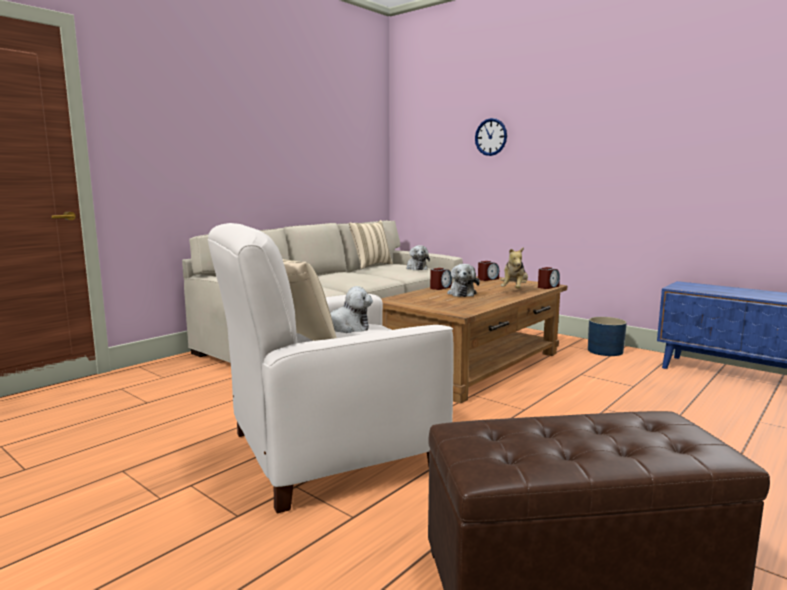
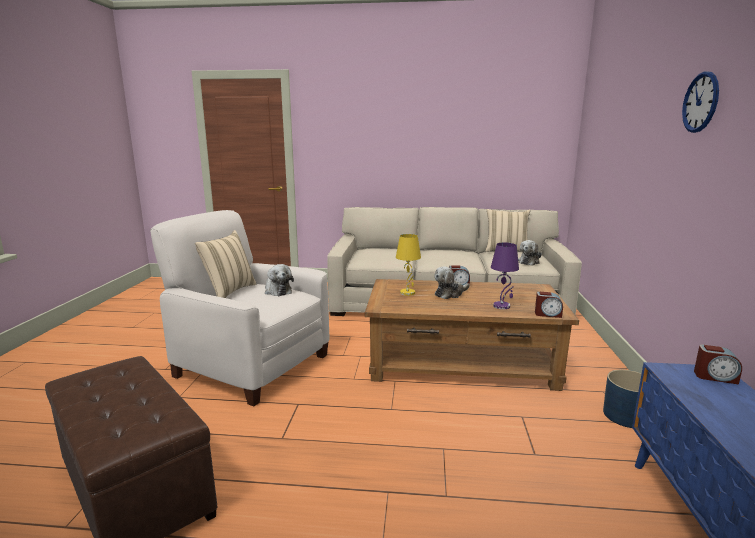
camera: 55 degrees right, 5 degrees up
(436, 300) = (408, 293): none -> yellow table lamp
(488, 279) = (531, 289): alarm clock -> alarm clock (715, 377)
(491, 137) = (627, 131): wall clock -> wall clock (700, 102)
(514, 290) = (502, 306): plush toy -> purple table lamp

